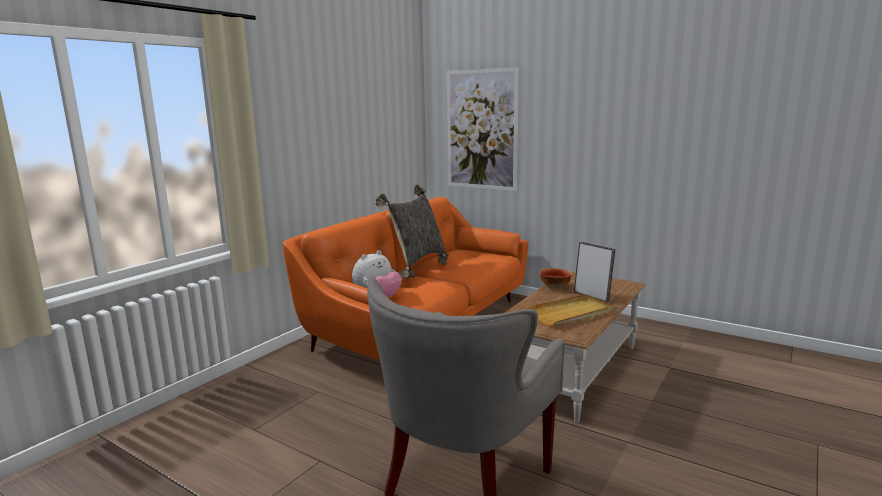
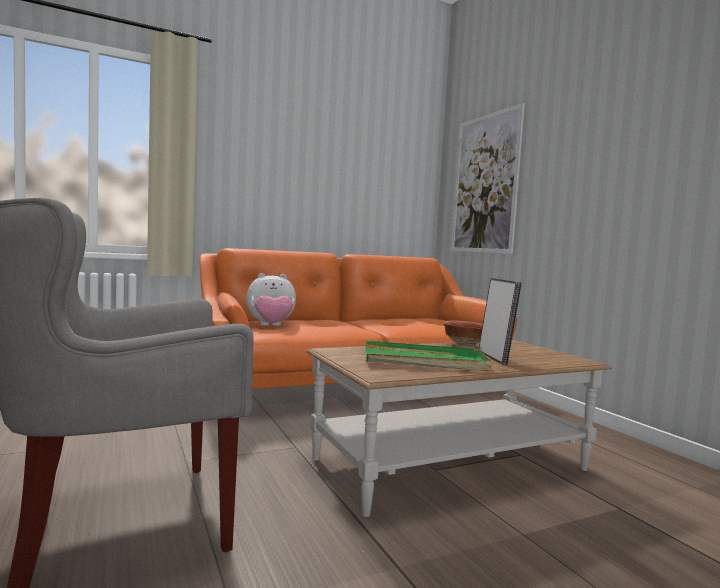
camera: 30 degrees right, 10 degrees down
(415, 271) = (355, 321): pillow -> none
(570, 313) = (425, 361): beige tray -> green tray

